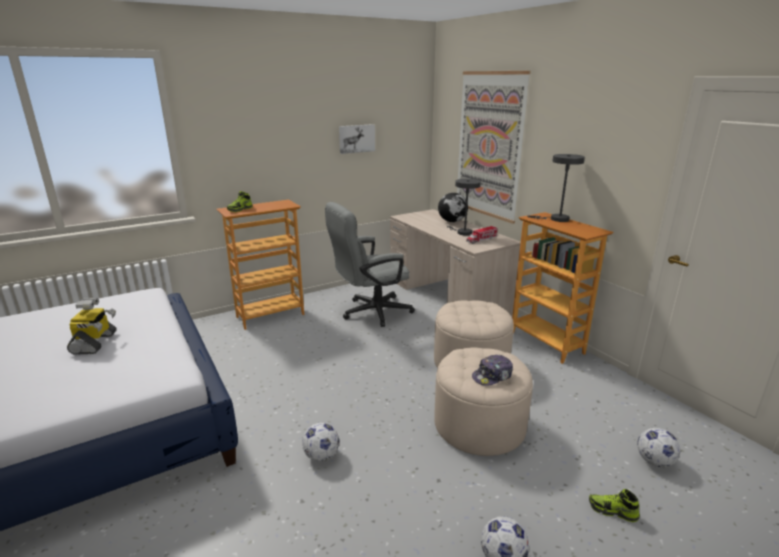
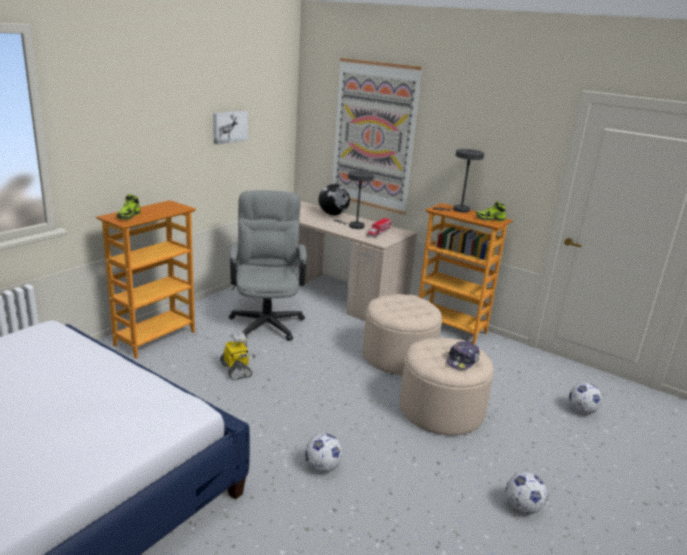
camera: 25 degrees left, 0 degrees up
(95, 343) = (51, 394): toy robot -> toy robot (236, 370)
(370, 312) = (267, 320): grey office chair -> grey office chair turned 135 degrees clockwise
(612, 511) = (575, 453): shoe -> shoe (490, 219)

